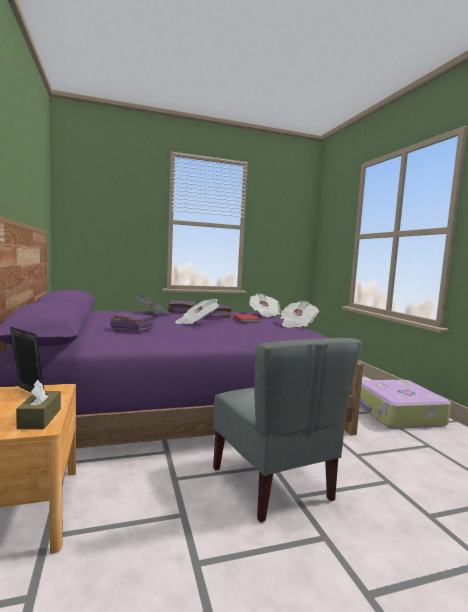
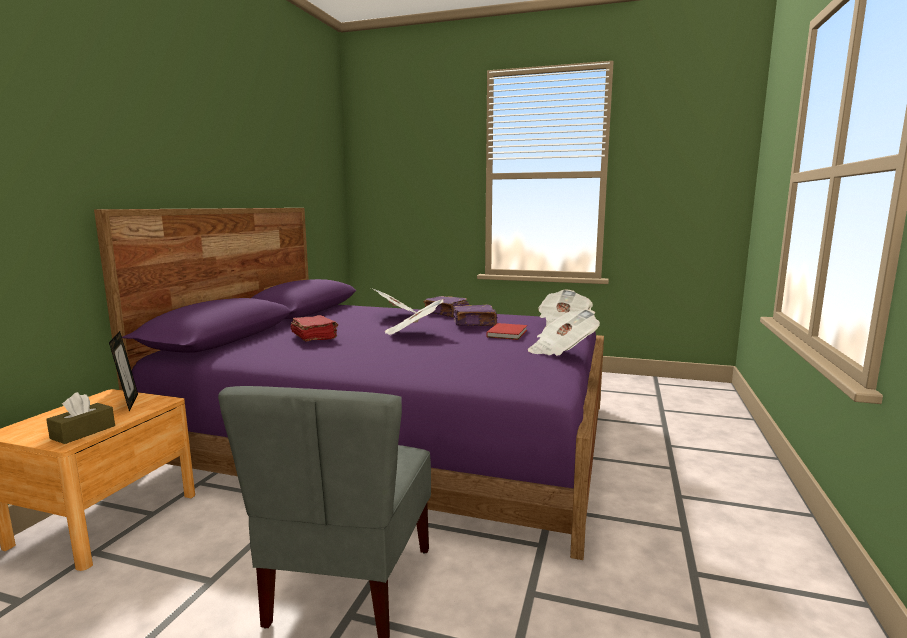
camera: 35 degrees right, 5 degrees up
(132, 329) = (314, 337): purple book -> red book
(397, 414) = (730, 549): suitcase -> none

